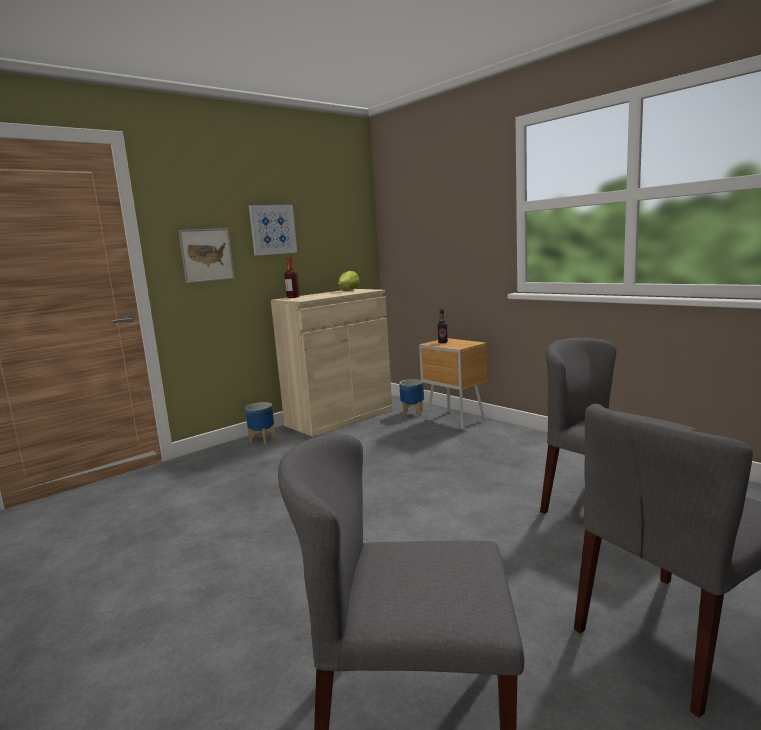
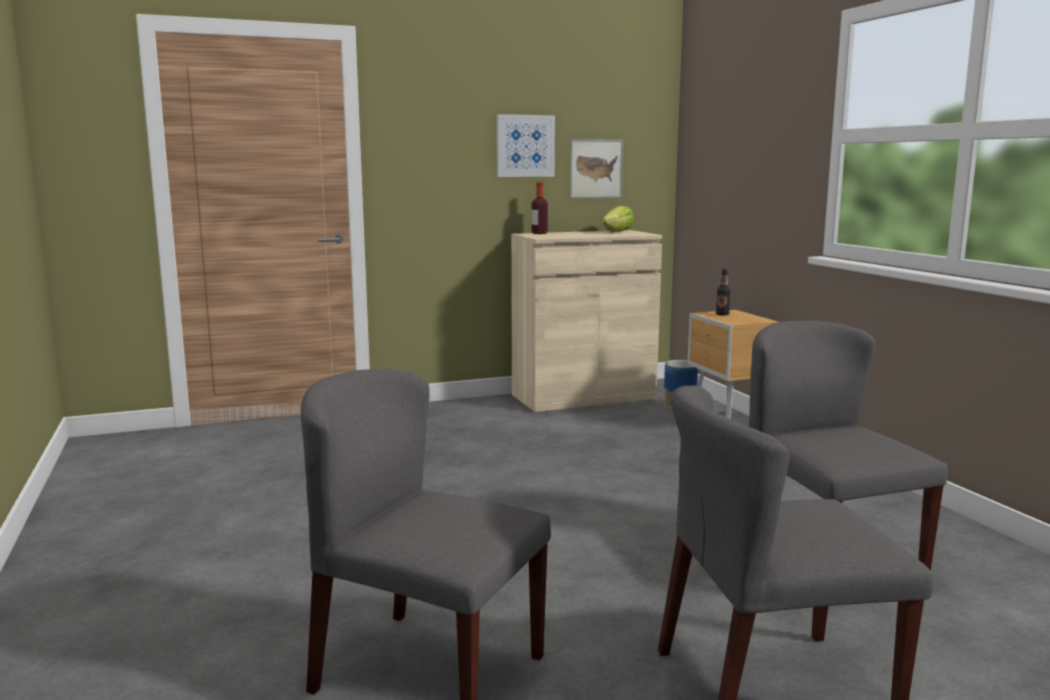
camera: 20 degrees right, 0 degrees up
(206, 255) = (437, 172): picture -> picture (595, 168)
(262, 439) = (476, 405): planter -> none

